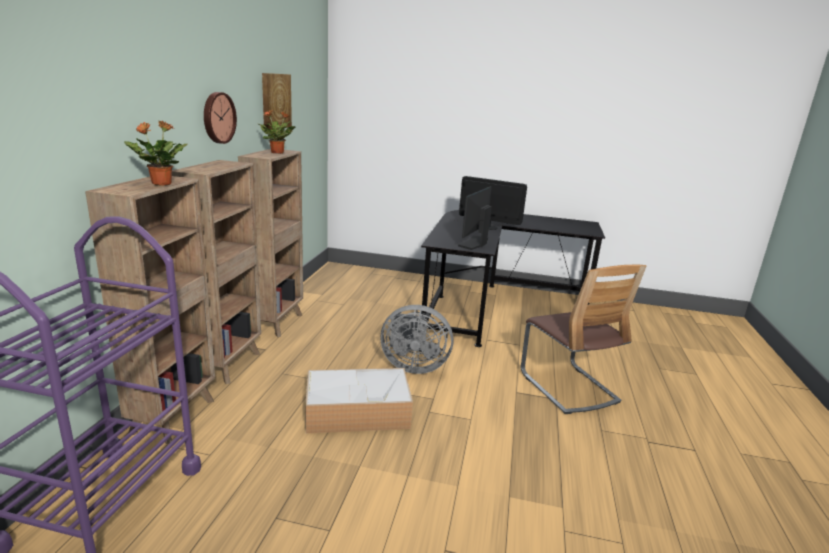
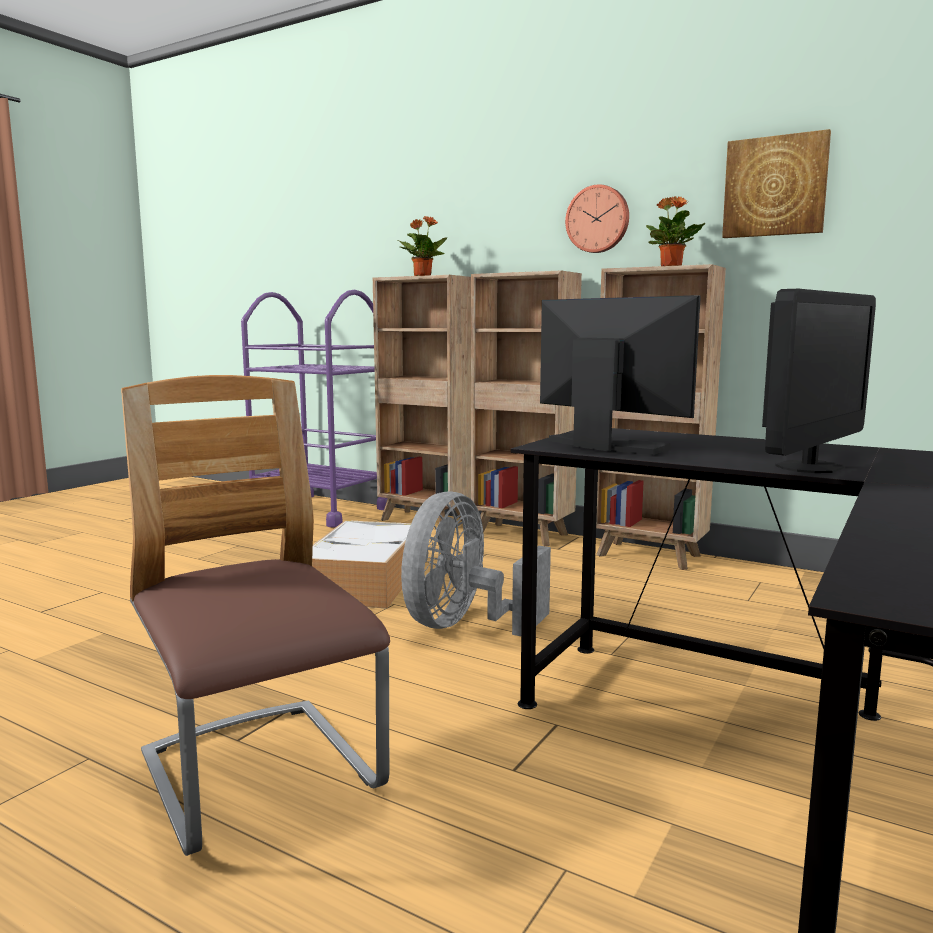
camera: 110 degrees right, 10 degrees down
(568, 387) = (260, 775): chair -> chair turned 60 degrees clockwise

